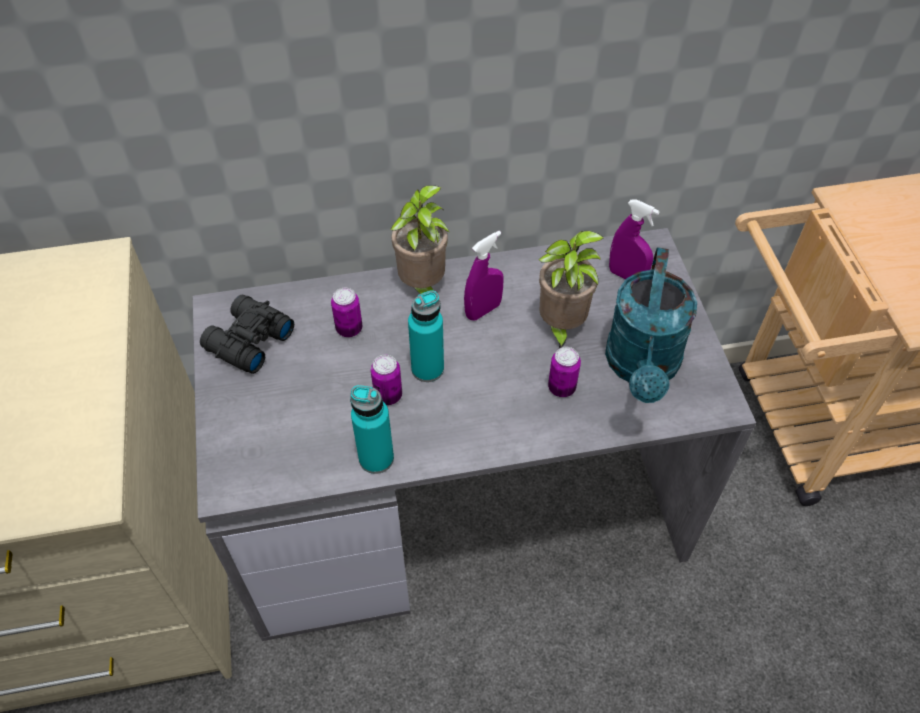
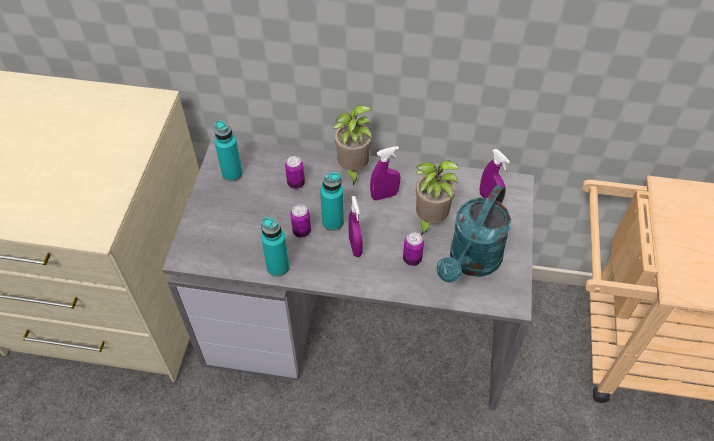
camera: 20 degrees right, 0 degrees up
(247, 341) = (232, 173): black binoculars -> turquoise bottle
(475, 394) = (355, 246): none -> purple spray bottle

